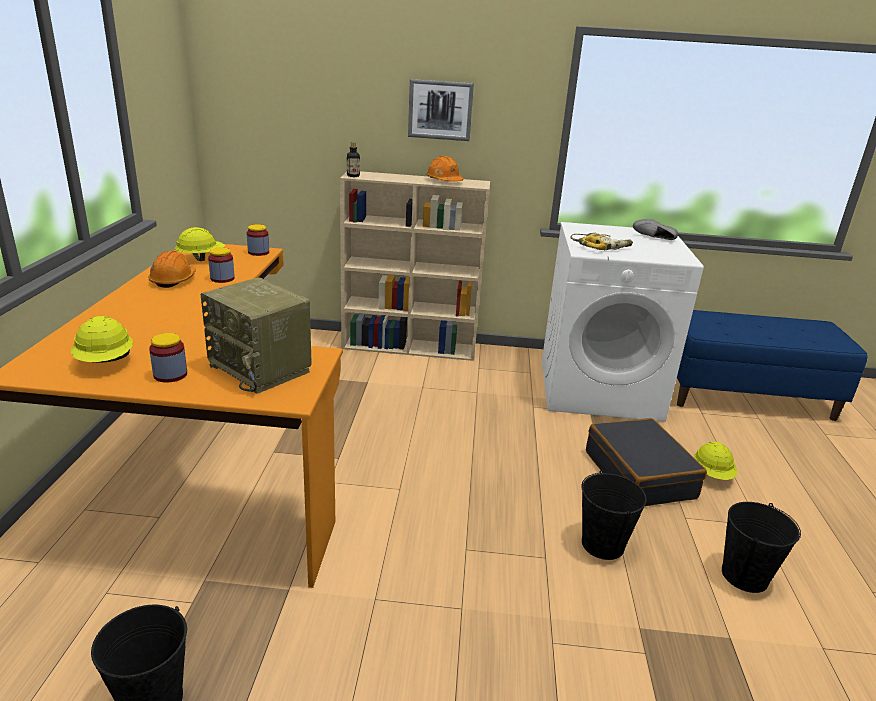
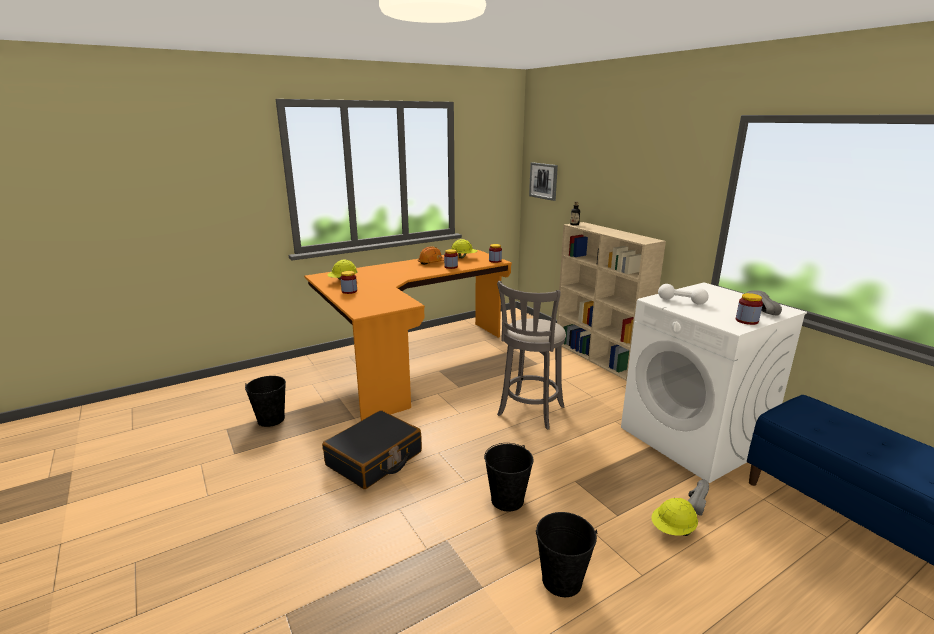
camera: 55 degrees right, 5 degrees down
(262, 368) = (378, 300): radio -> none
(440, 110) = (640, 183): picture -> picture (543, 181)
(444, 181) = (627, 235): orange hard hat -> none
(460, 442) = (529, 412): none -> grey stool
(601, 247) = (681, 301): power drill -> white dumbbell
(640, 475) = (611, 492): black suitcase -> black suitcase (374, 459)
(674, 251) = (746, 321): none -> jar
(684, 443) = (694, 501): none -> grey shoe

